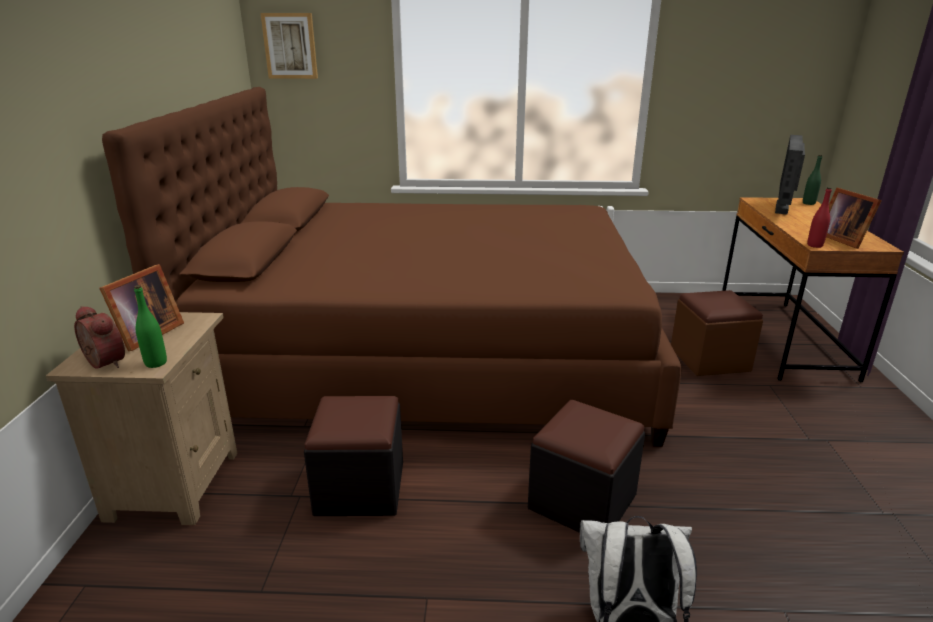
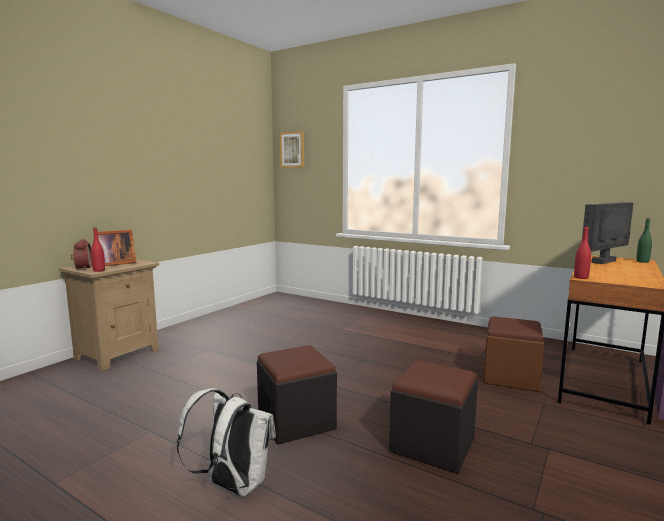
camera: 30 degrees right, 15 degrees down
(156, 363) = (99, 270): green bottle -> red bottle
(360, 488) = (188, 378): black ottoman -> black ottoman (432, 445)
(430, 356) = (310, 334): brown bed -> none
(842, 239) = (619, 278): picture frame -> none

